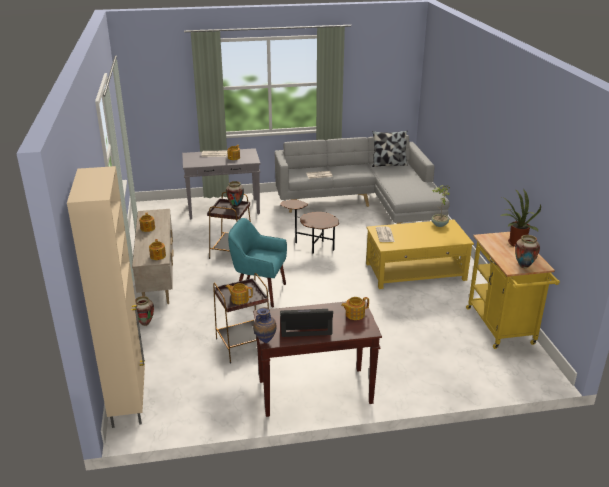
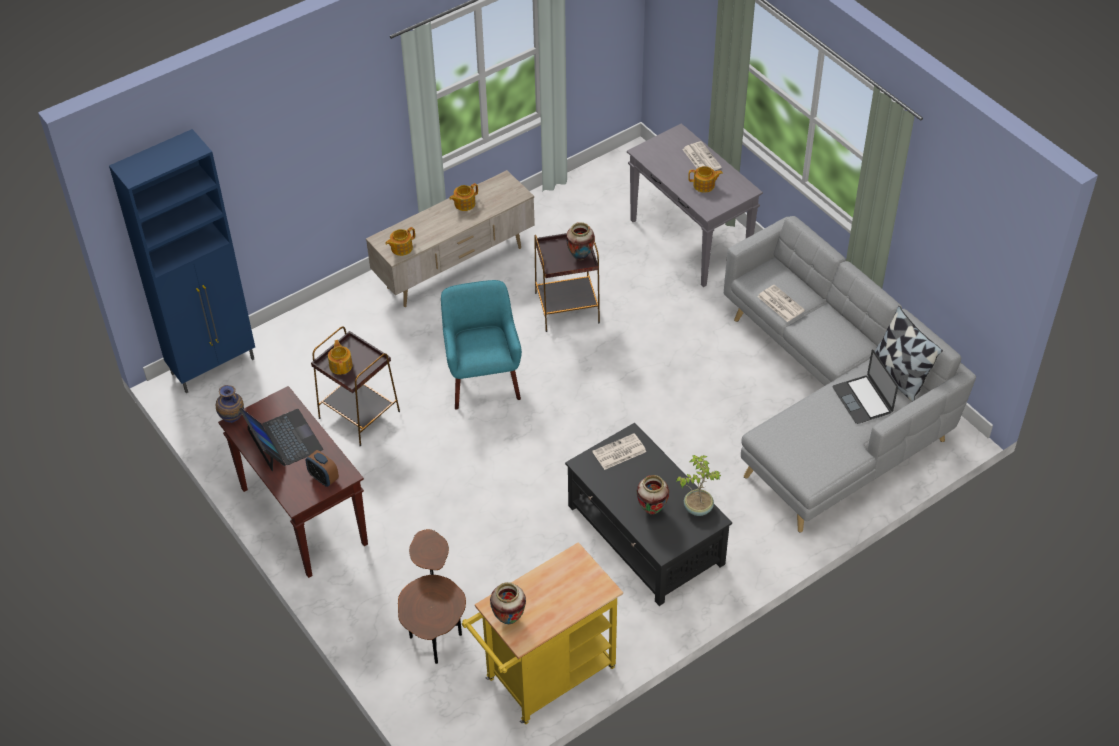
camera: 65 degrees right, 20 degrees up
(129, 401) = (214, 366): beige cabinet -> blue cabinet
(145, 323) = (353, 307): vase -> vase (652, 510)
(312, 246) = (643, 387): brown side table -> brown side table (435, 626)
(354, 314) = (323, 478): teapot -> alarm clock
(397, 174) = (862, 400): none -> laptop
(416, 272) = (645, 535): yellow coffee table -> black coffee table
(515, 243) = (577, 597): potted plant -> none

